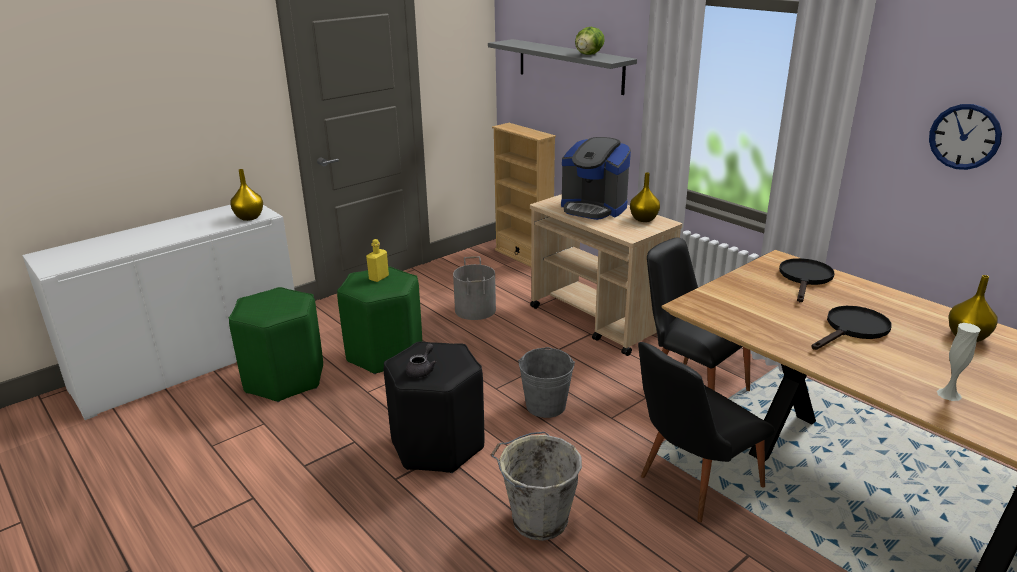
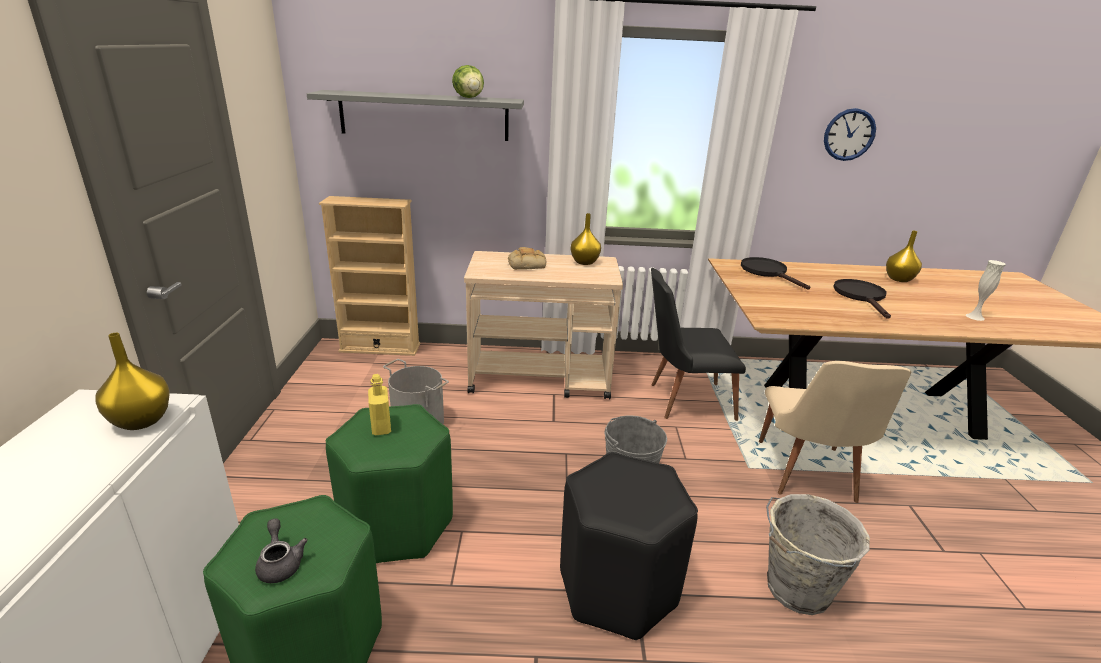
camera: 50 degrees left, 0 degrees up
(422, 370) = (640, 505): grey teapot -> grey teapot (280, 563)
(593, 208) = (527, 264): coffee machine -> bread
(690, 484) = (807, 477): black chair -> beige chair

